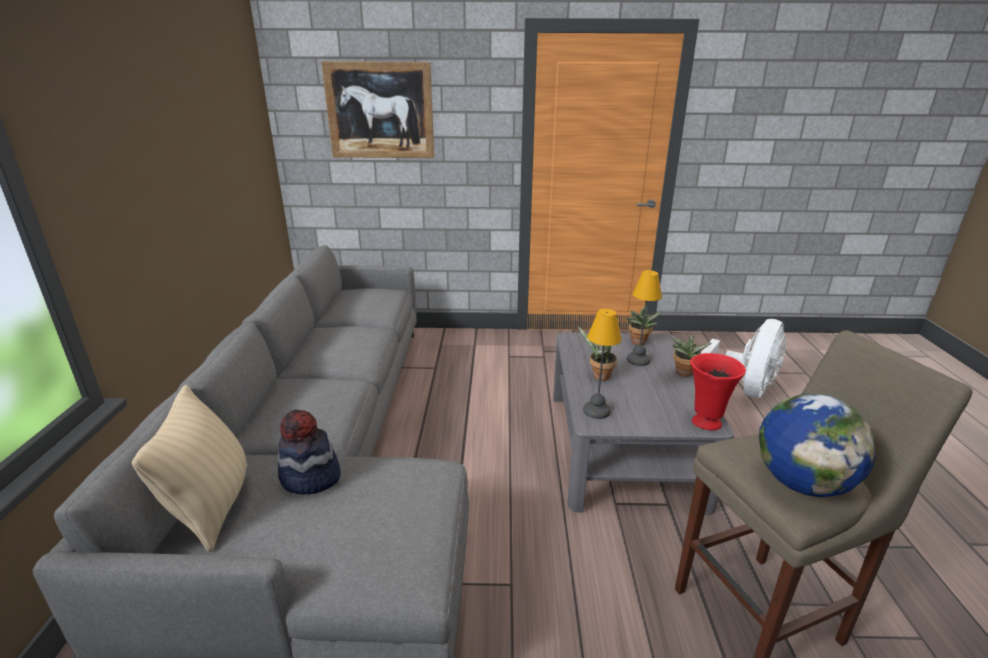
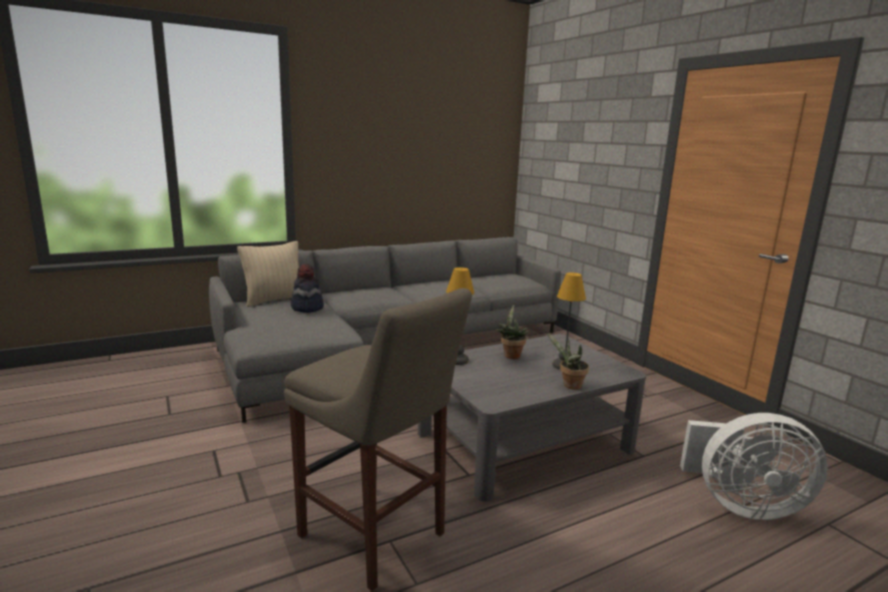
camera: 60 degrees right, 10 degrees down
(380, 111) = (573, 141): picture -> none
(638, 343) = (598, 363): potted plant -> none
(705, 422) = (493, 400): red vase -> none
(801, 483) = (341, 368): globe -> none

